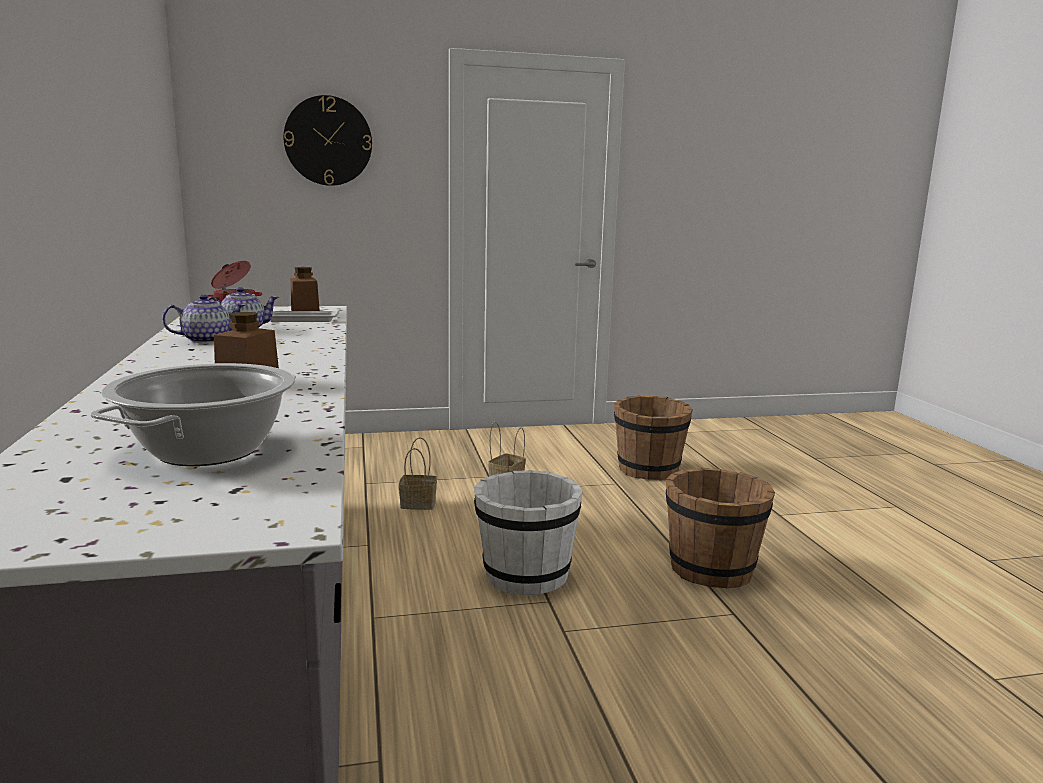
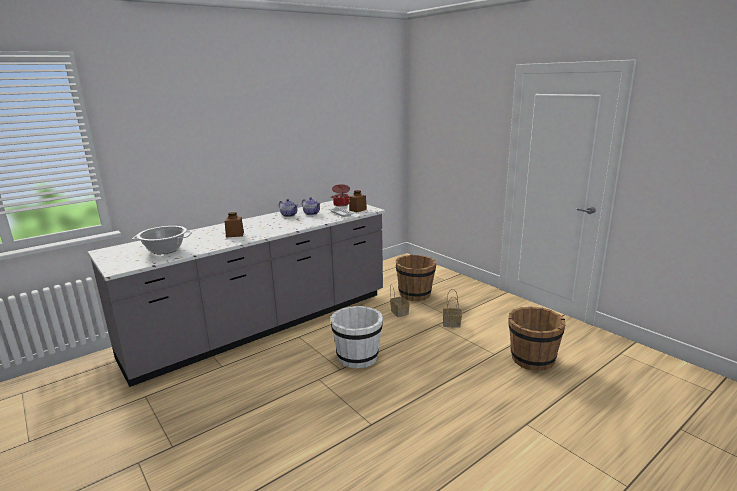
camera: 65 degrees right, 5 degrees up
(328, 141) = (457, 119): wall clock -> none
(711, 569) = (415, 408): brown bucket -> brown bucket (415, 294)

